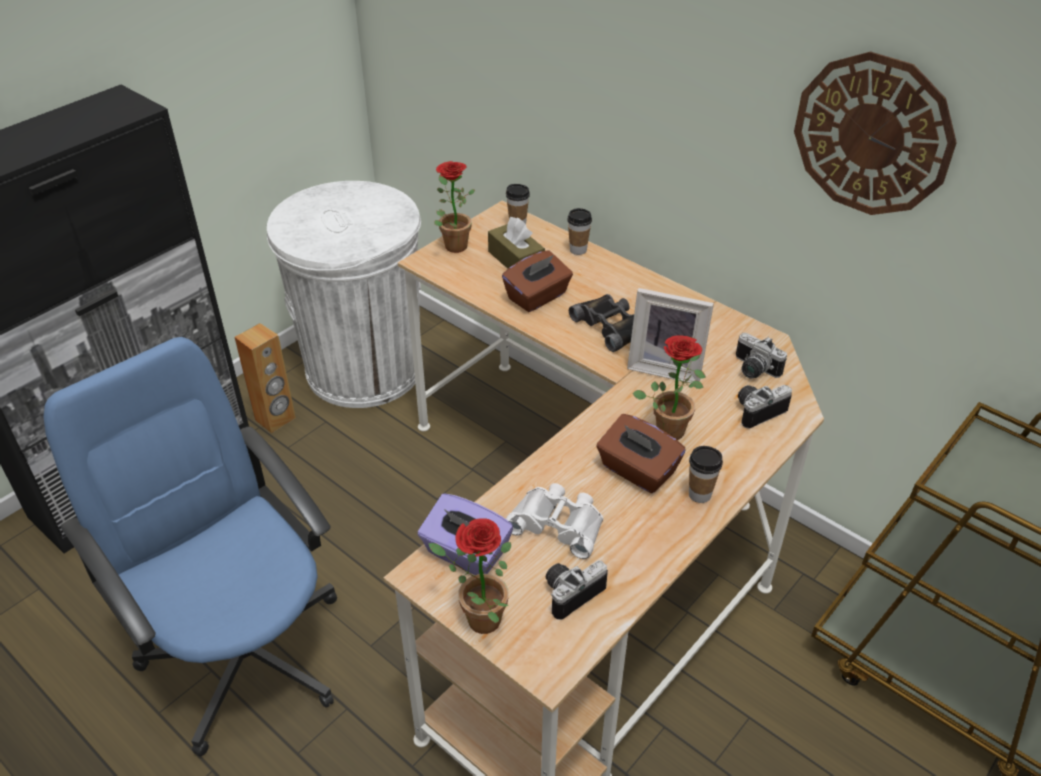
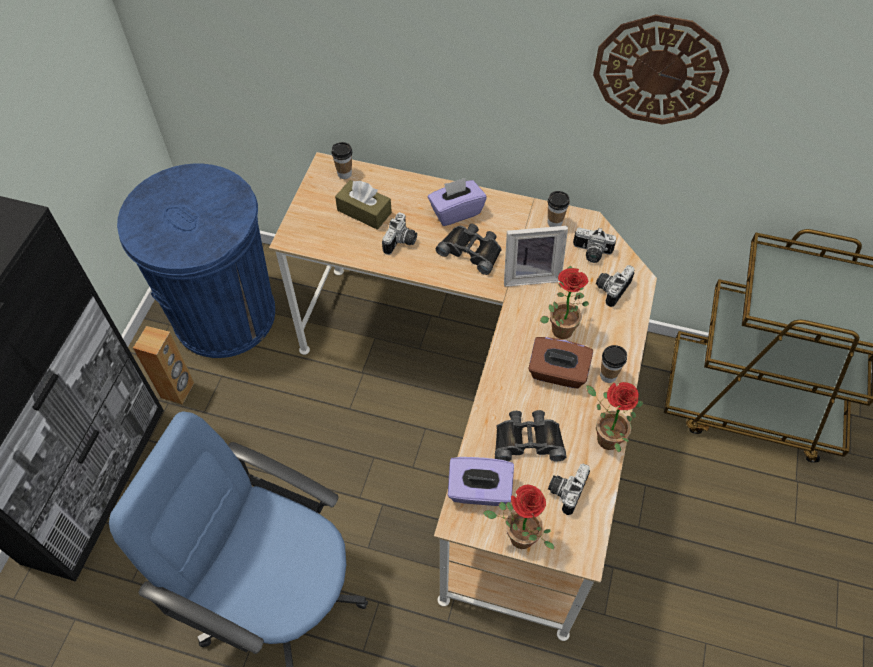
camera: 25 degrees left, 15 degrees up
(364, 368) = (224, 315): white trash can -> blue trash can
(453, 244) = (303, 212): potted plant -> potted plant (603, 437)
(537, 297) = (401, 242): brown tissue box -> camera
(558, 523) = (528, 439): white binoculars -> black binoculars
(578, 250) = (407, 184): cup -> cup (554, 222)
(616, 288) = (456, 211): none -> purple tissue box

